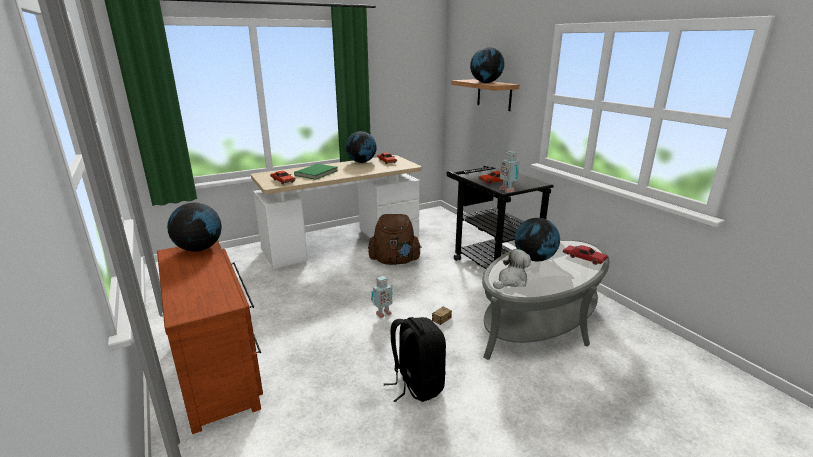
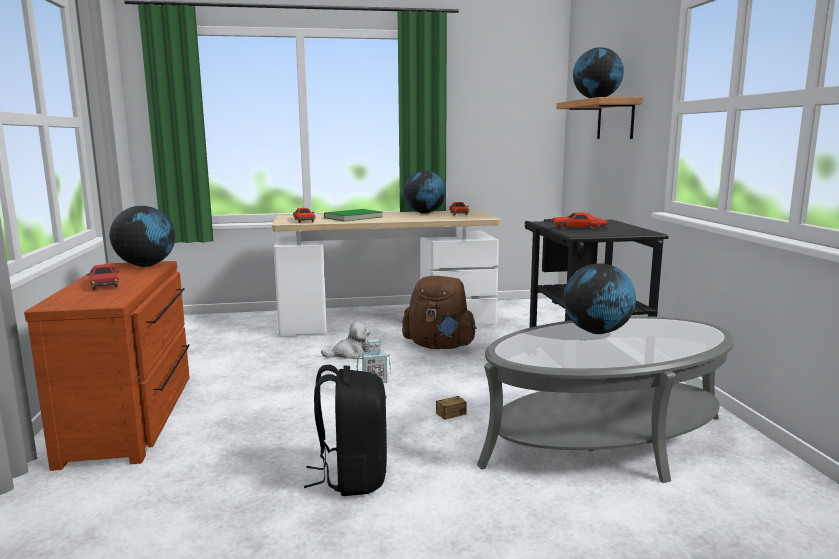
camera: 20 degrees right, 10 degrees down
(507, 190) = (583, 234): toy robot -> none
(511, 281) = (532, 348): plush toy -> plush toy (349, 354)
(584, 258) = (684, 339): red toy car -> red toy car (104, 284)

